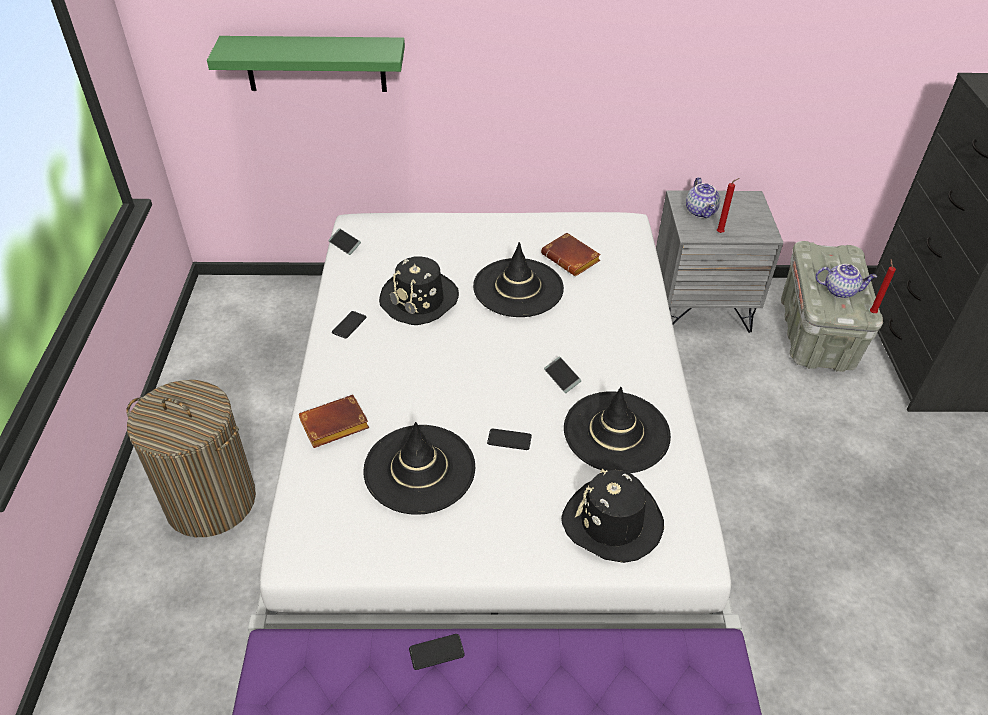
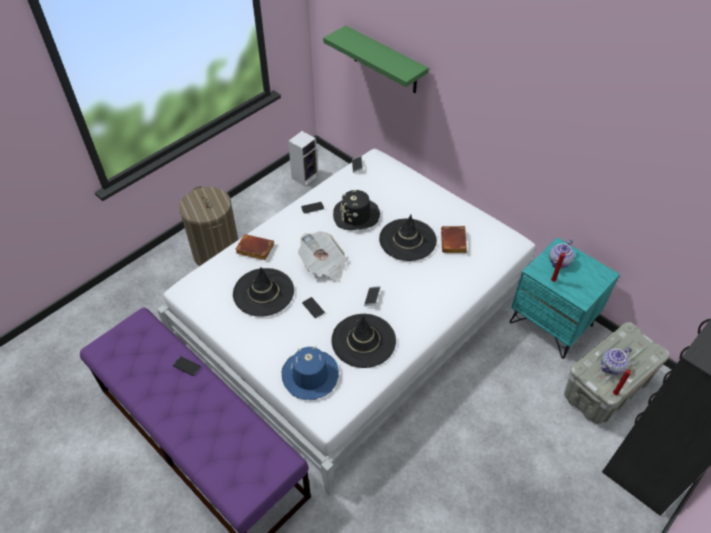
camera: 45 degrees right, 5 degrees up
(231, 323) = (305, 176): none -> speaker
(457, 381) = (324, 265): none -> newspaper
(612, 522) = (310, 375): black hat -> blue hat
(700, 306) = (551, 323): grey nightstand -> turquoise nightstand
(840, 290) = (612, 367): teapot -> teapot turned 90 degrees clockwise

